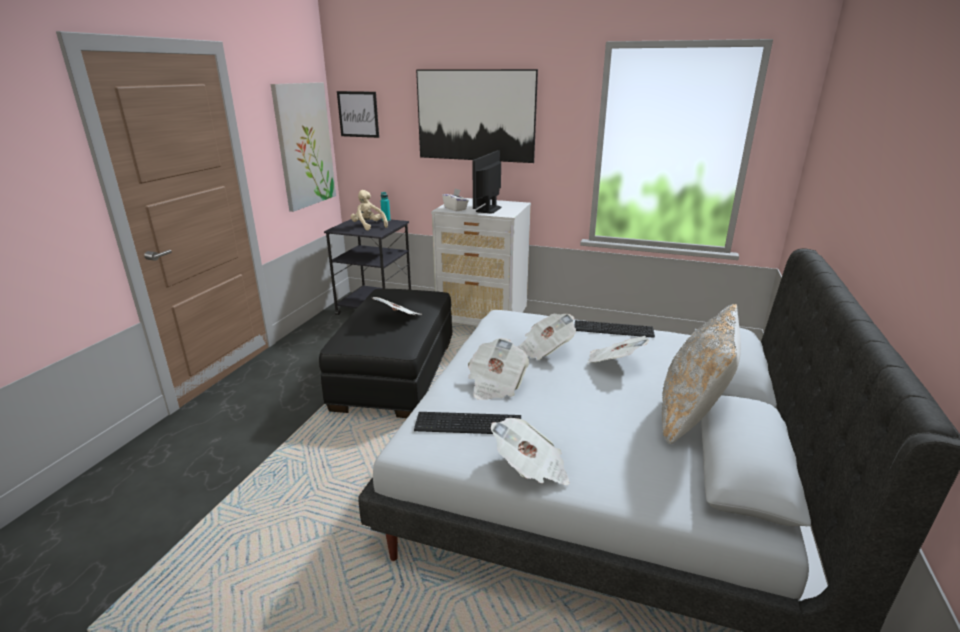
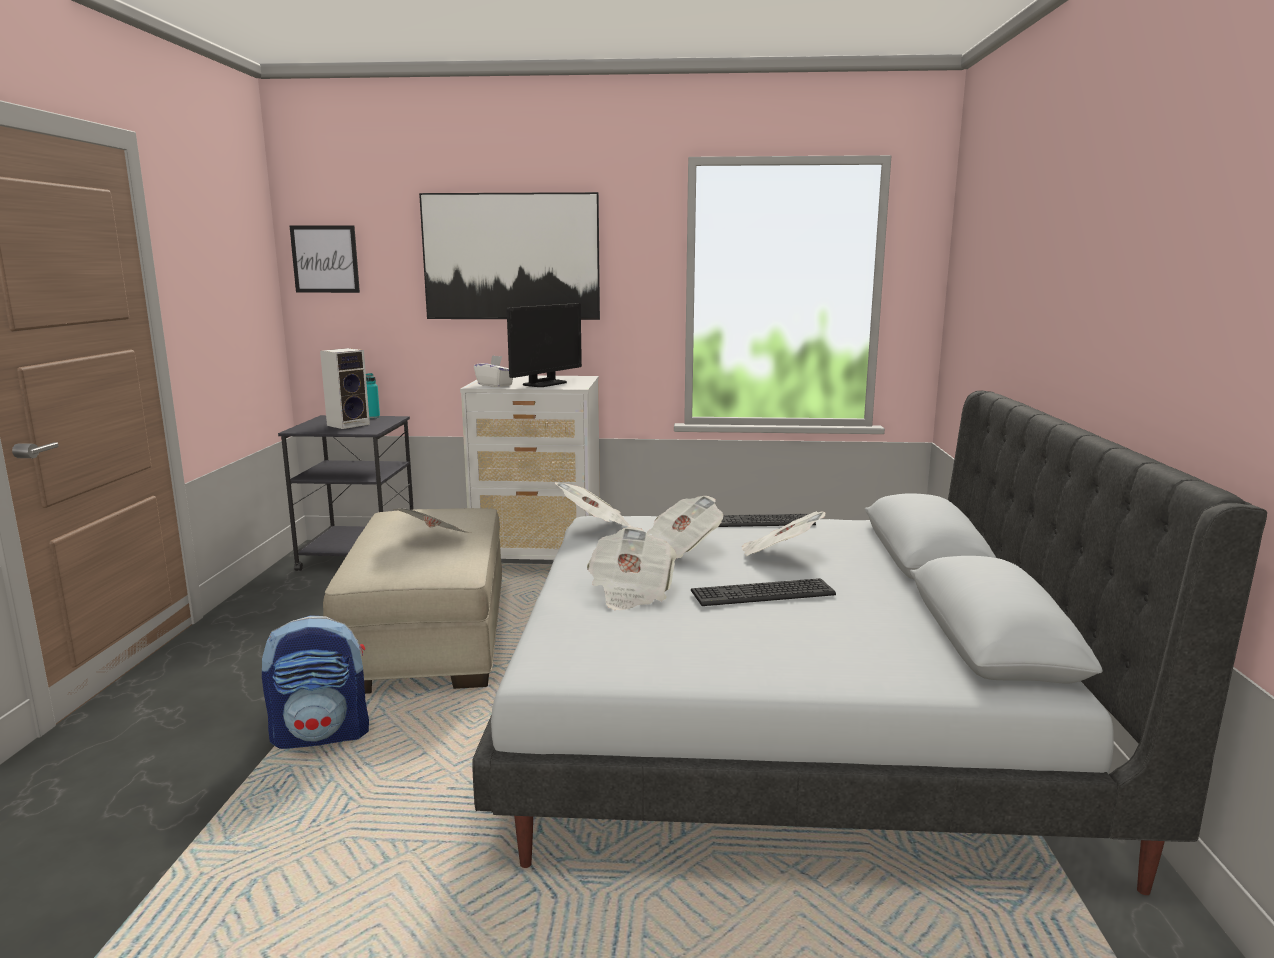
camera: 15 degrees left, 10 degrees down
(304, 145) = (244, 302): picture -> none
(312, 439) = (322, 735): none -> backpack
(368, 226) = (349, 424): beige plush toy -> speaker
(396, 373) = (429, 634): black ottoman -> beige ottoman
(469, 424) = (619, 637): keyboard -> keyboard (765, 593)
(489, 209) = (544, 384): monitor -> monitor turned 150 degrees counterclockwise
(531, 469) = (732, 672): newspaper -> newspaper (594, 524)
(690, 420) = (906, 600): white pillow -> none

